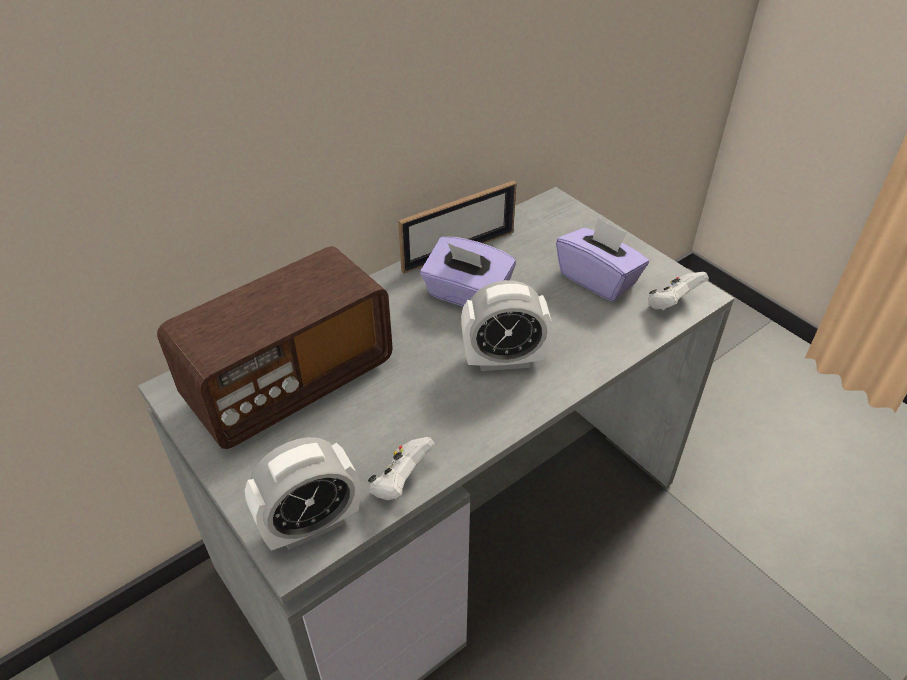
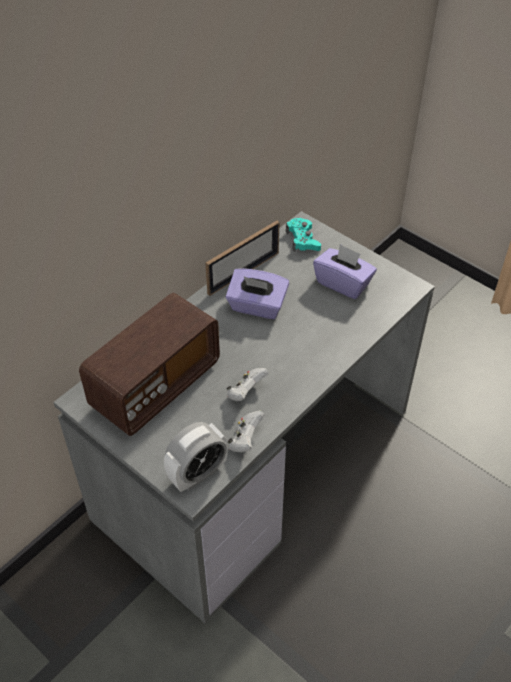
camera: 10 degrees left, 5 degrees up
(503, 360) = (291, 351): alarm clock -> none
(550, 220) = (302, 240): none -> turquoise game controller
(672, 304) = (394, 295): white game controller -> white game controller (246, 392)

